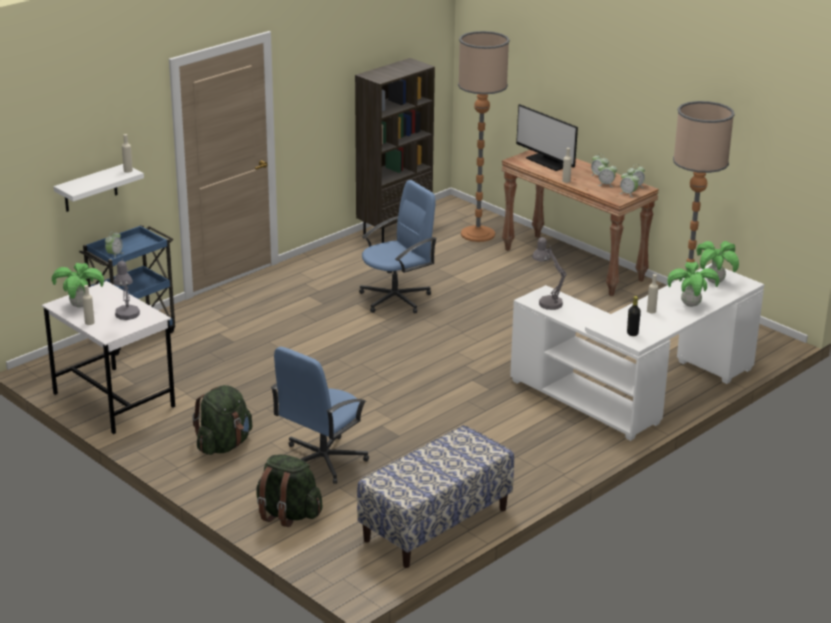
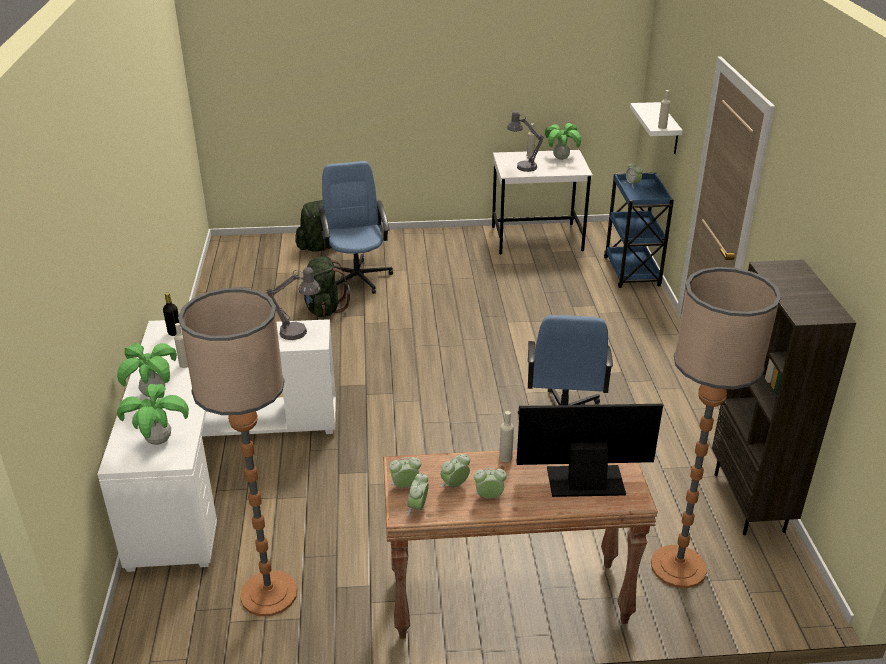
camera: 130 degrees right, 5 degrees up
(224, 445) = (426, 254): green backpack -> green backpack (324, 309)
(436, 525) = (229, 285): bench -> none

